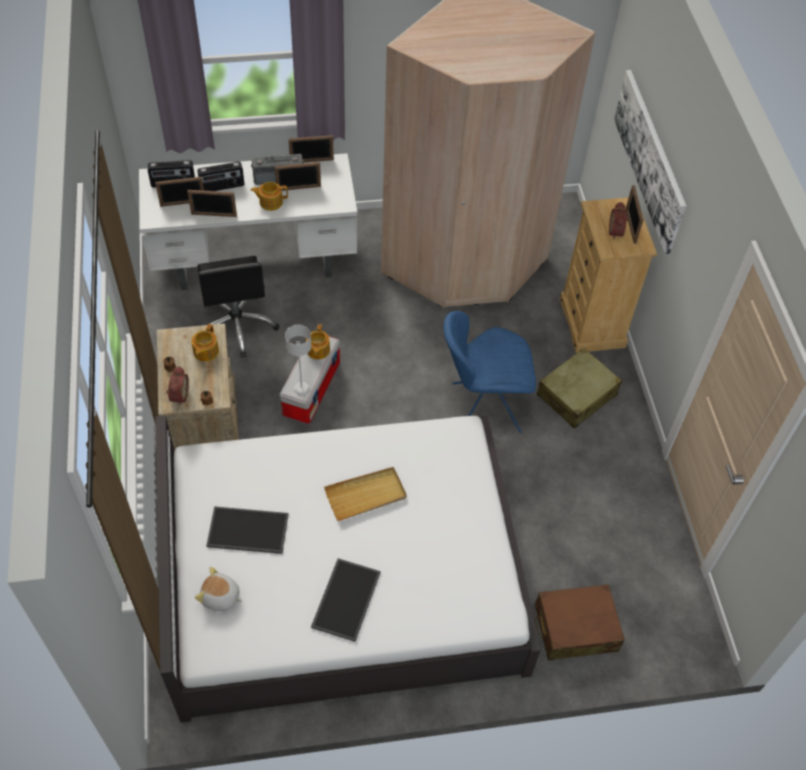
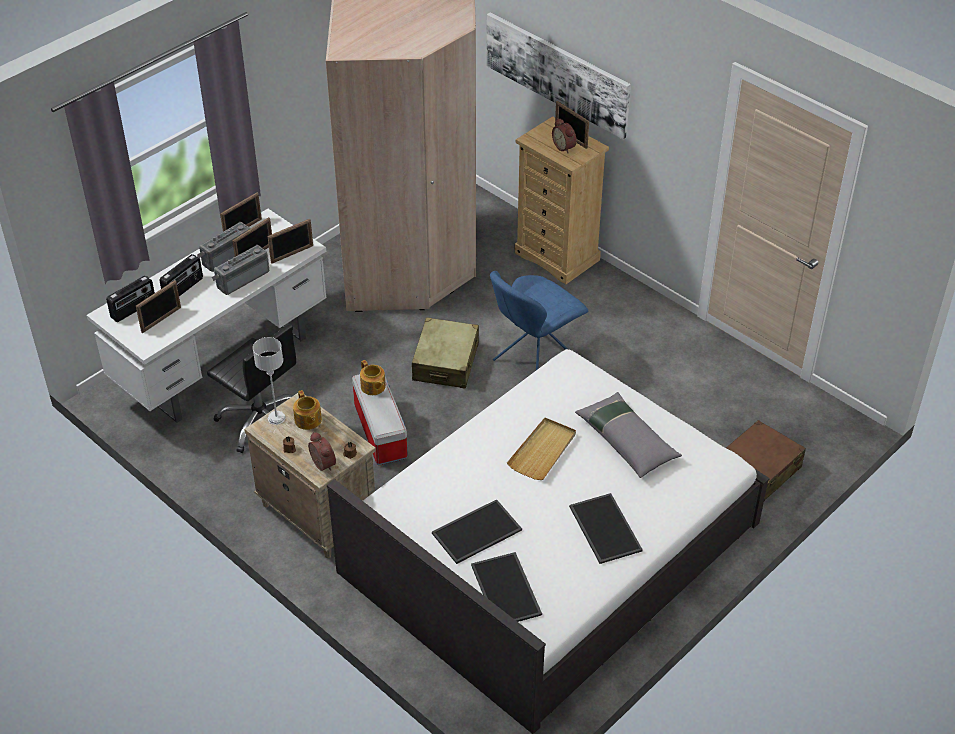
camera: 35 degrees left, 10 degrees down
(214, 215) = (201, 314): picture frame -> picture frame (292, 254)
(220, 597) = (507, 590): plush toy -> tray
(270, 202) = (241, 278): teapot -> radio
(301, 388) = (389, 422): grey table lamp -> grey table lamp (276, 418)
(442, 533) = (627, 441): none -> grey pillow
(577, 395) = (597, 313): beige suitcase -> beige suitcase (446, 362)

